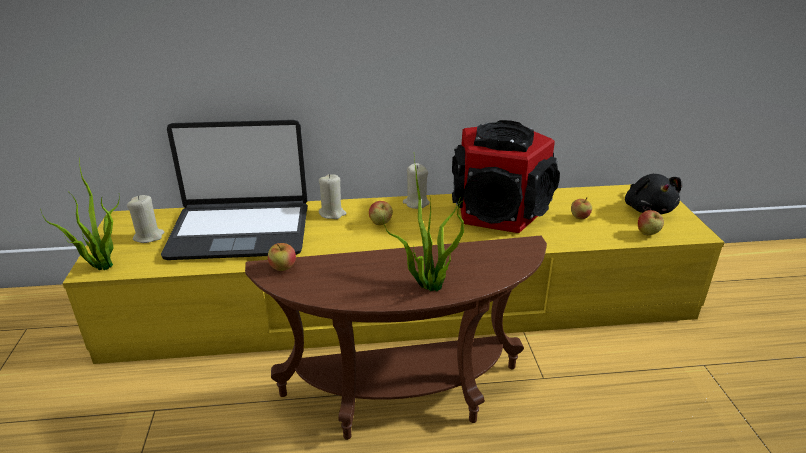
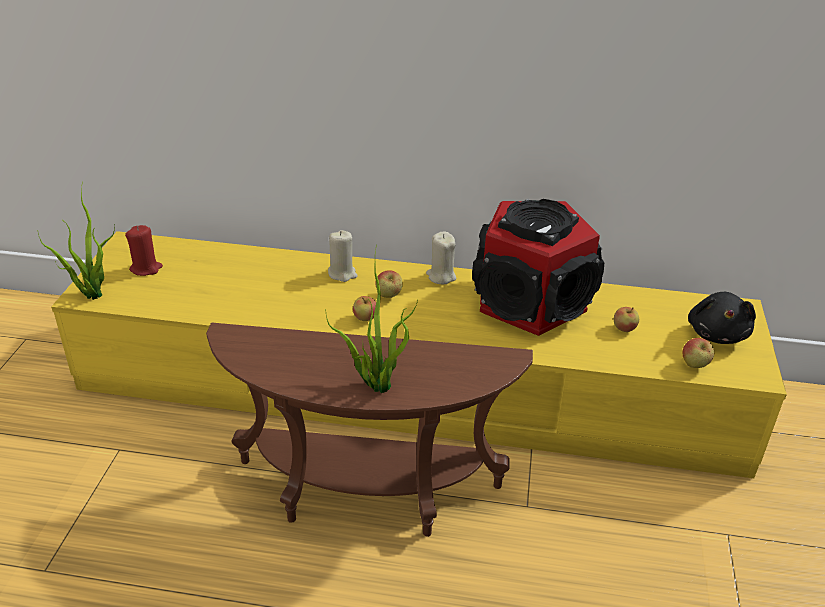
camera: 15 degrees right, 5 degrees up
(149, 236) = (146, 269): beige candle -> red candle
(240, 231) = (238, 278): laptop -> none
(283, 268) = (243, 336): apple -> apple (365, 318)

